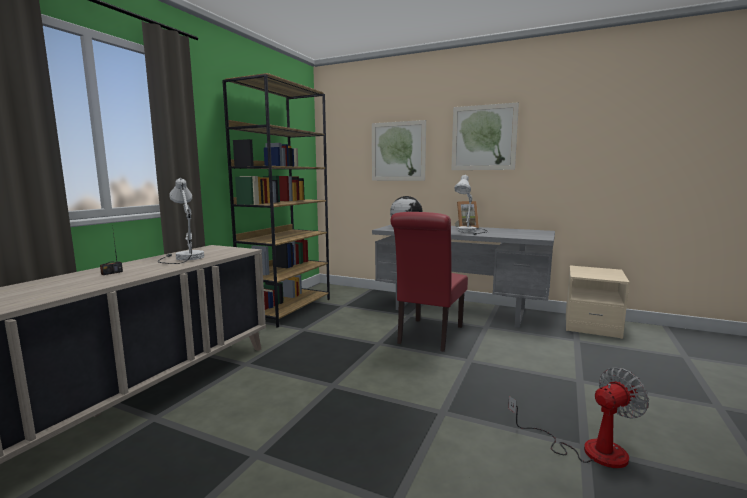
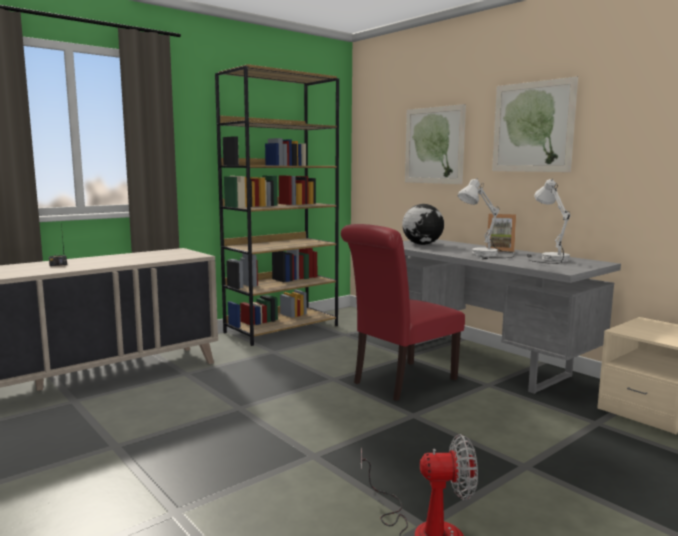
camera: 25 degrees right, 0 degrees up
(181, 258) = (131, 258): white table lamp -> white table lamp (546, 259)

